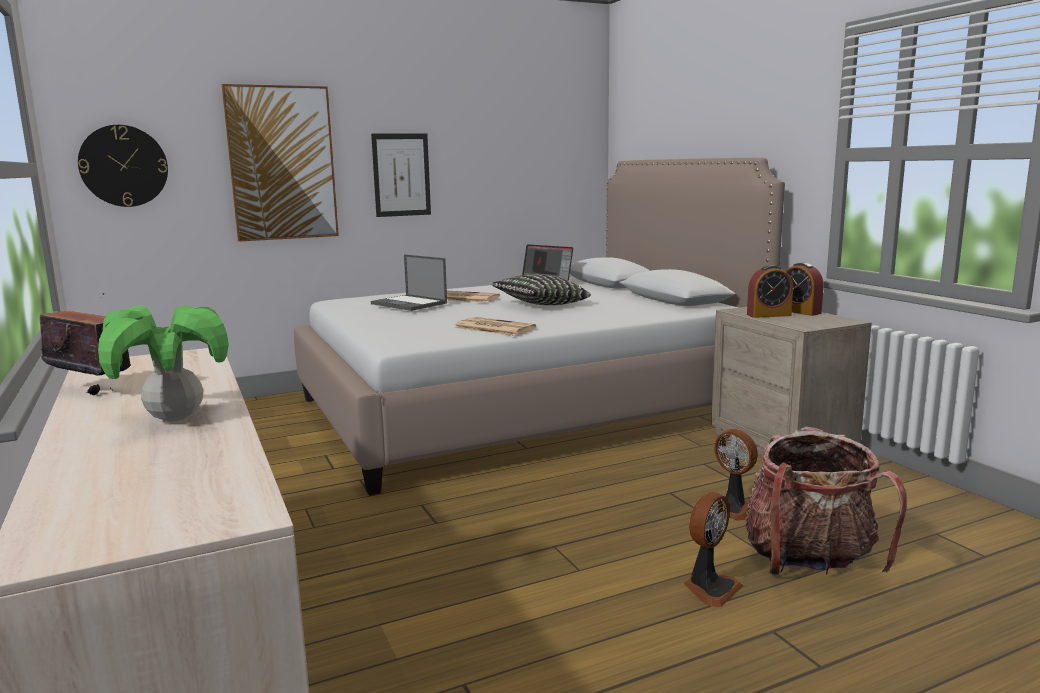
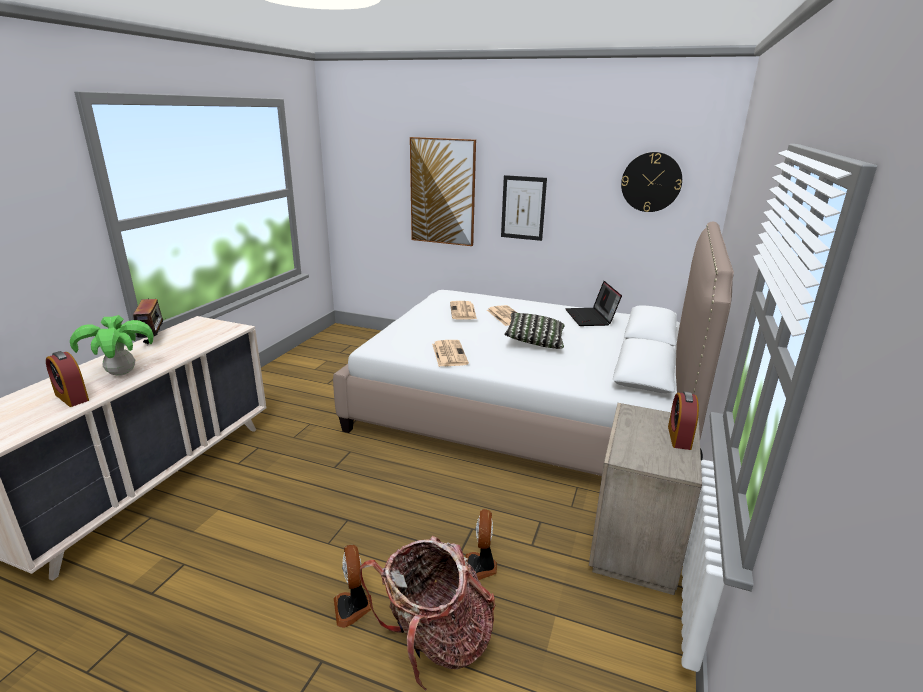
camera: 45 degrees right, 10 degrees up
(124, 166) = (358, 185): wall clock -> wall clock (651, 182)
(410, 303) = (463, 311): laptop -> newspaper
(710, 588) = (353, 607): fan -> fan turned 75 degrees clockwise
(768, 315) = (639, 428): alarm clock -> alarm clock (72, 397)

